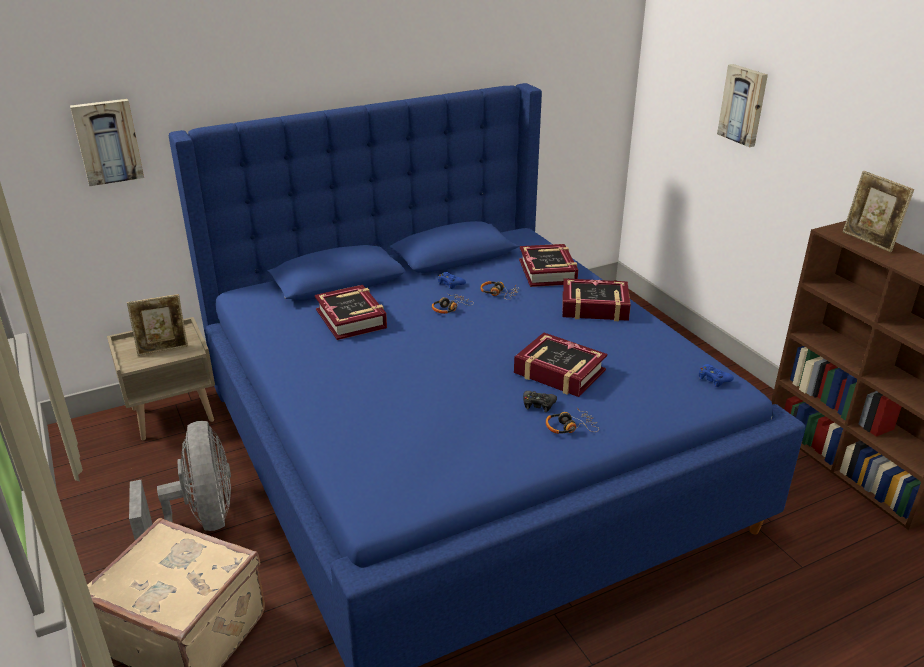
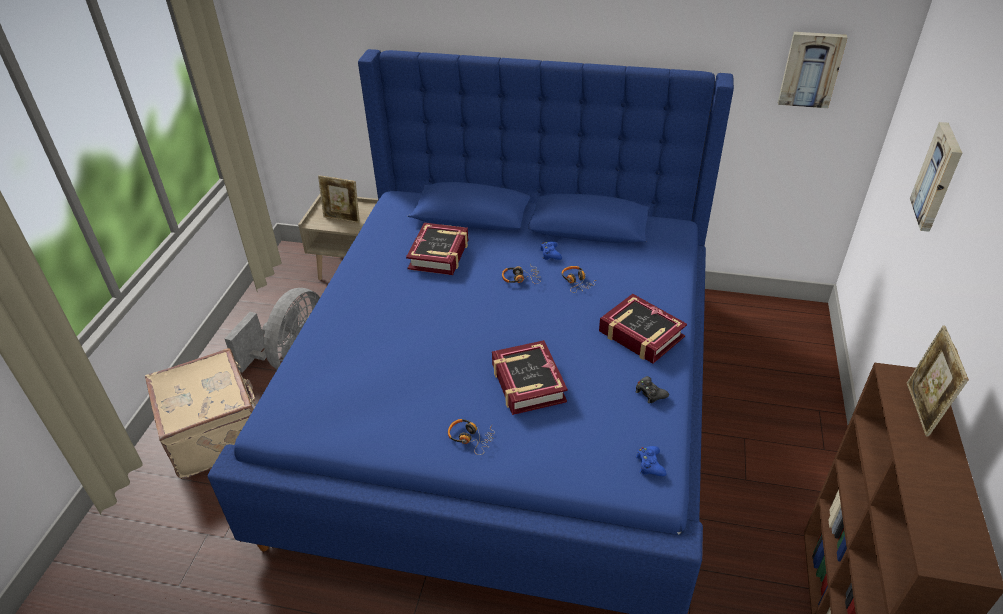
camera: 40 degrees right, 10 degrees up
(107, 141) = (326, 45): picture -> picture (811, 69)
(538, 404) = (474, 404): black game controller -> black game controller (650, 393)
(548, 272) = (647, 278): book -> none

